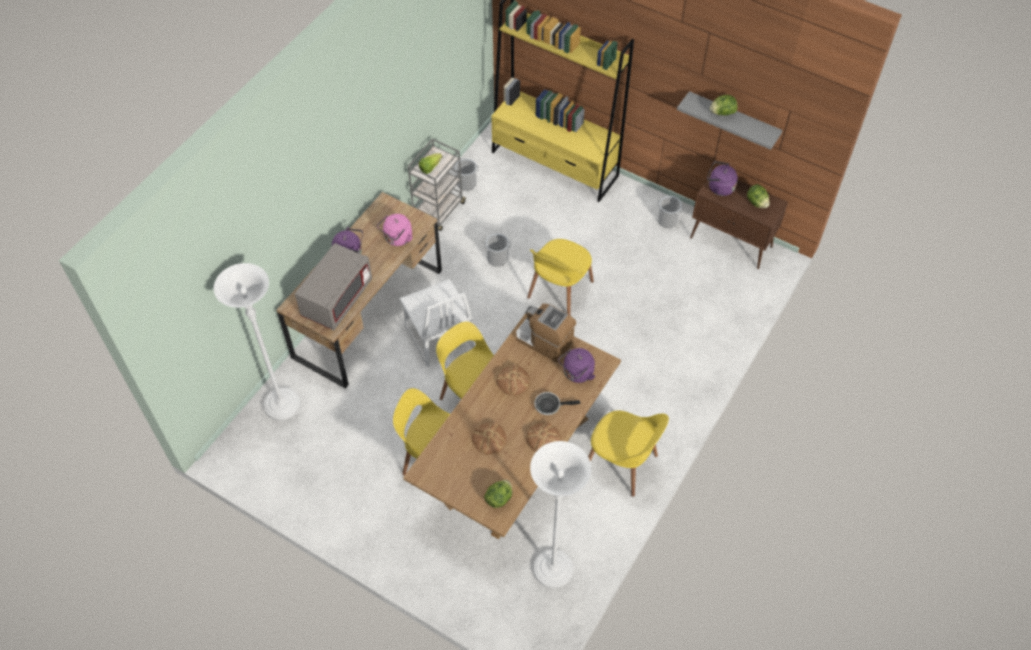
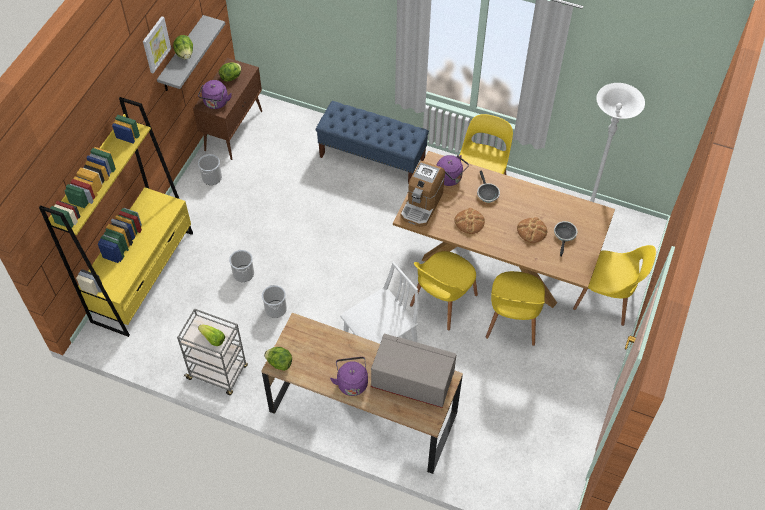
camera: 100 degrees left, 0 degrees up
(282, 405) = (489, 467): white floor lamp -> none
(397, 239) = (325, 343): pink kettle -> none
(466, 183) = (175, 353): bucket -> bucket (243, 273)
(476, 471) = (564, 235): none -> frying pan
(499, 498) = (584, 216): lettuce -> lettuce (279, 363)
(543, 438) = (520, 194): bread -> none
(559, 291) = (308, 252): yellow chair -> yellow chair (606, 299)
(679, 363) = (372, 158): none -> blue bench
(705, 67) = (156, 44): none -> picture

